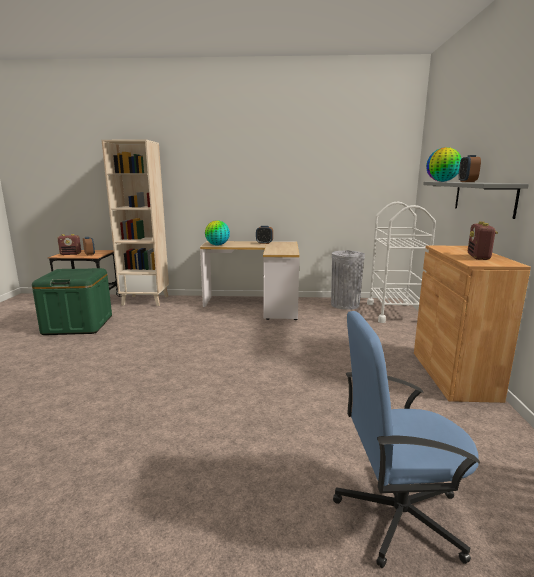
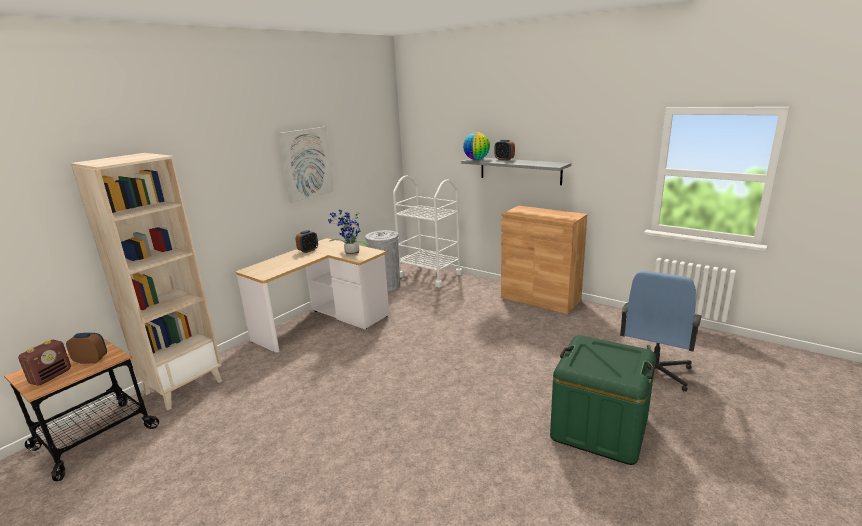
camera: 55 degrees left, 5 degrees up
(78, 325) = (188, 460): green storage box -> green storage box (599, 428)
(217, 245) = (274, 271): globe -> none
(276, 250) = (350, 254): none -> potted plant
(290, 172) = (307, 164): none -> picture
(478, 257) = (554, 215): radio -> none

